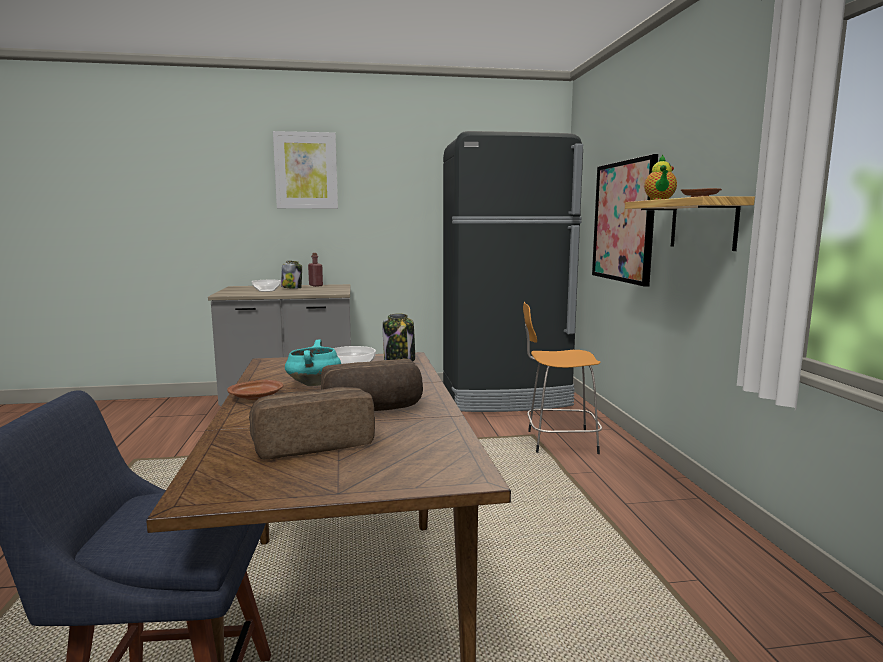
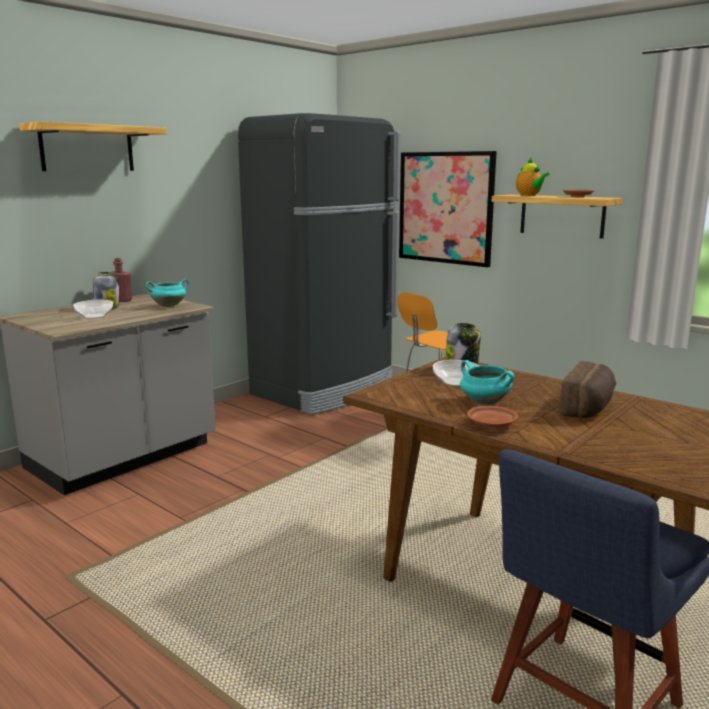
camera: 40 degrees left, 5 degrees up
(306, 170) = (87, 148): picture -> shelf
(313, 444) = (644, 439): bread -> none
(326, 290) = (169, 306): none -> turquoise cooking pot

